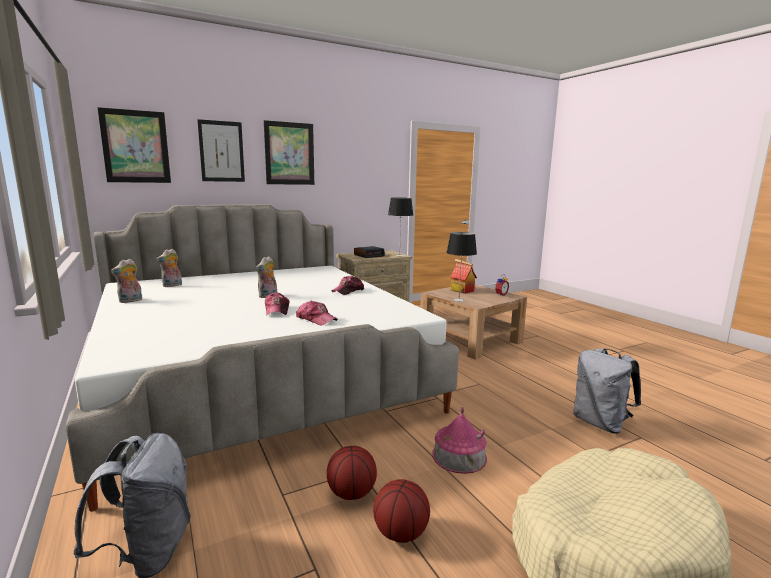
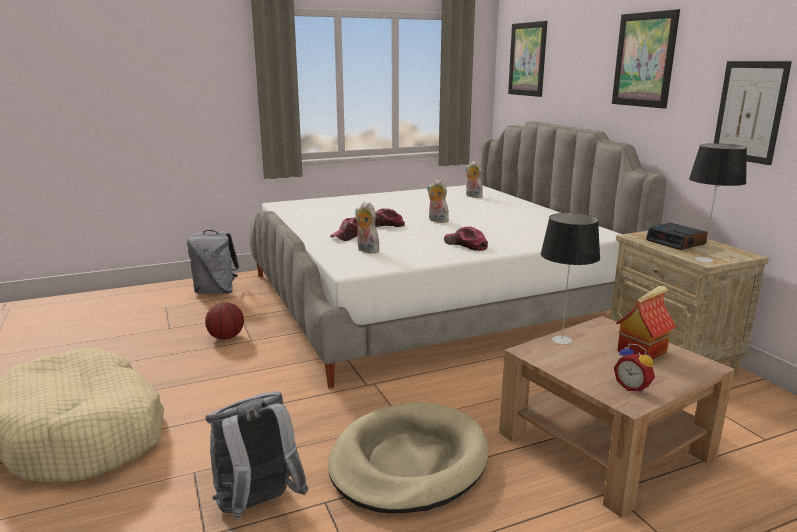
camera: 95 degrees right, 5 degrees up
(130, 301) = (417, 193): plush toy -> plush toy (366, 250)
(221, 151) = (580, 60): picture -> picture (749, 111)
(400, 533) = (174, 352): basketball -> none
(459, 456) = (245, 384): toy house -> none
(520, 382) = (408, 462): none -> beige dog bed

